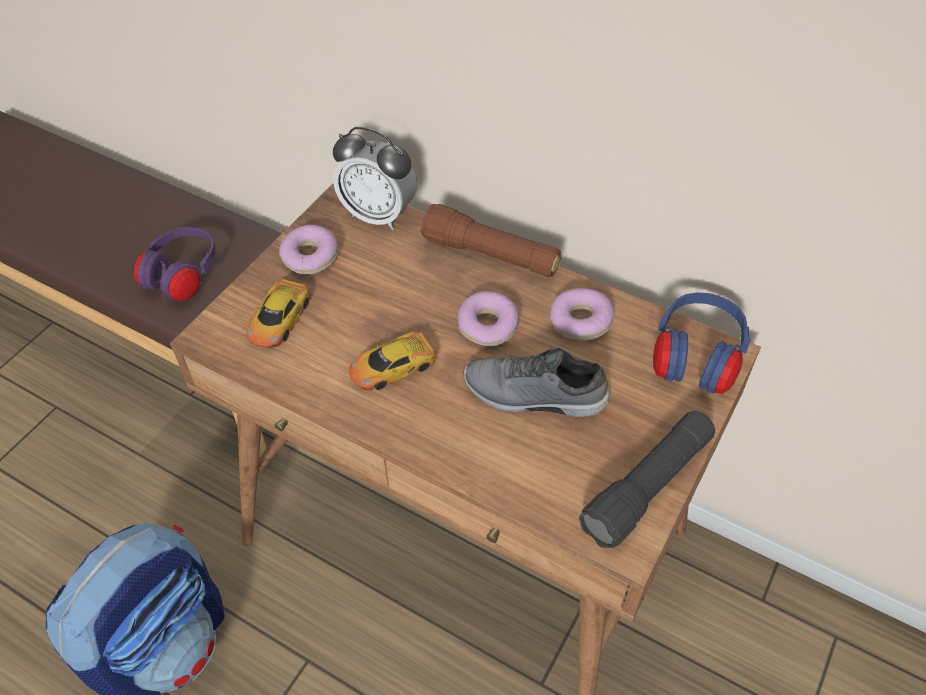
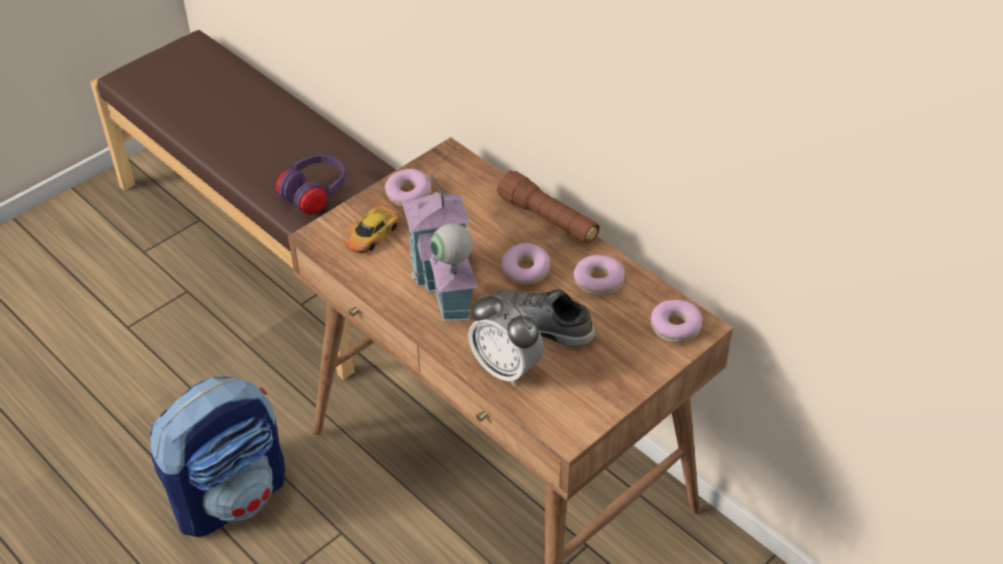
camera: 15 degrees right, 5 degrees down
(378, 215) = (471, 172): alarm clock -> alarm clock (505, 368)
(392, 366) = (443, 284): toy car -> toy house
(647, 487) = (599, 403): black flashlight -> none
(695, 361) = (675, 327): blue headphones -> donut

